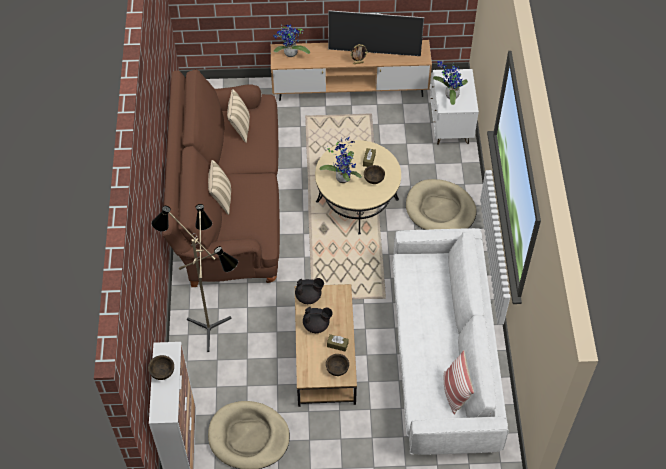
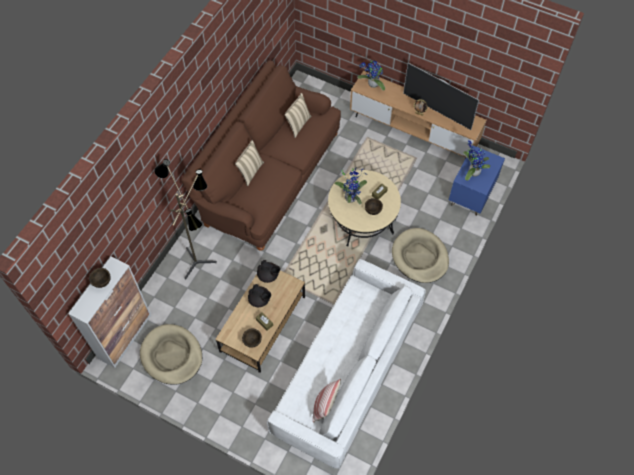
camera: 30 degrees right, 5 degrees up
(450, 127) = (471, 196): white nightstand -> blue nightstand

